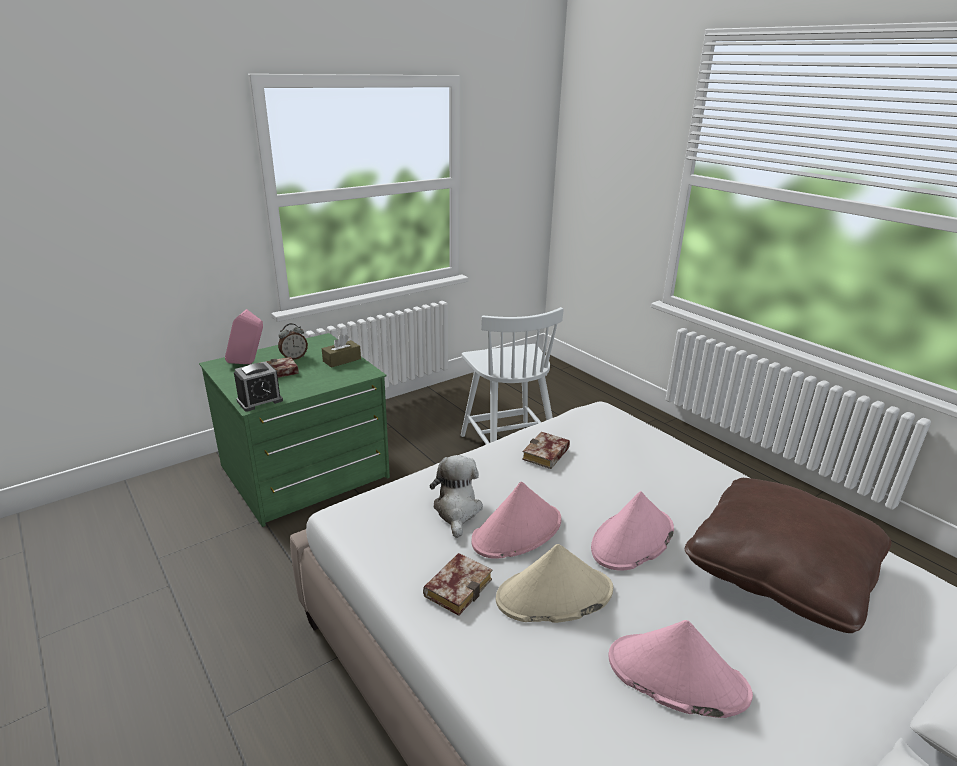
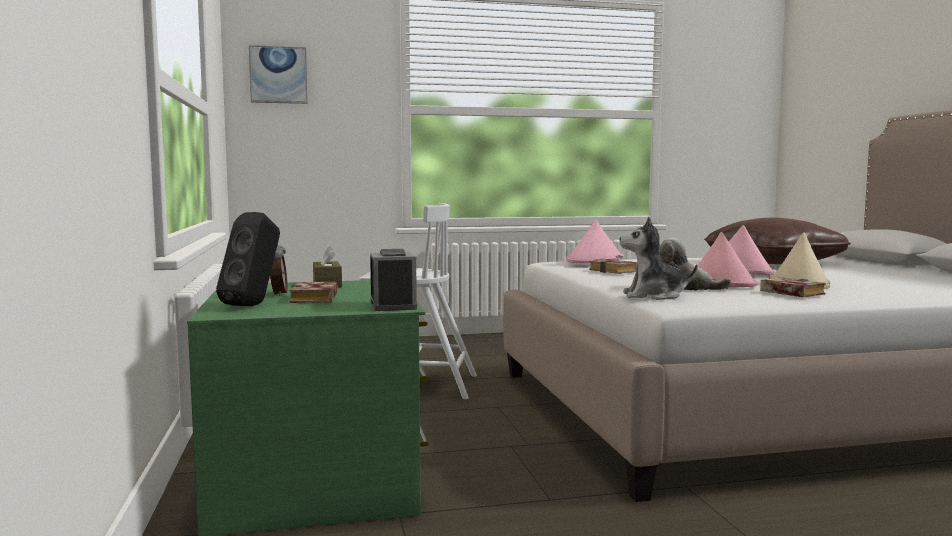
camera: 65 degrees left, 20 degrees down
(249, 364) = (254, 305): pink speaker -> black speaker
(393, 497) = (654, 296): none -> plush toy
(591, 131) = (278, 75): none -> picture
(676, 676) = (872, 278): pink hat -> pink hat (594, 260)

